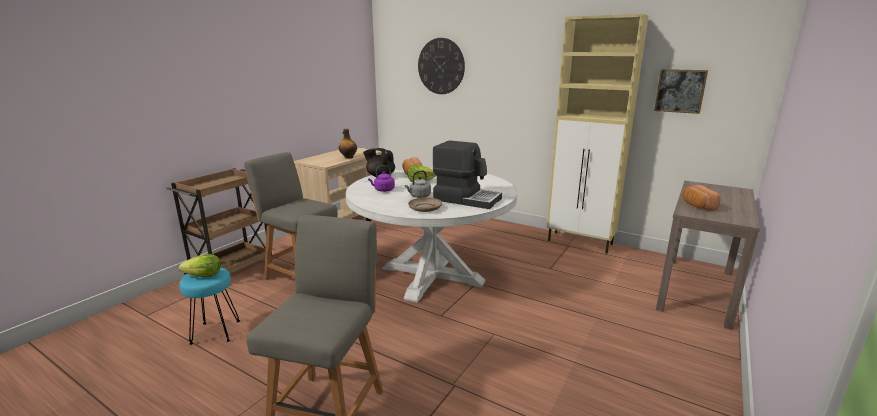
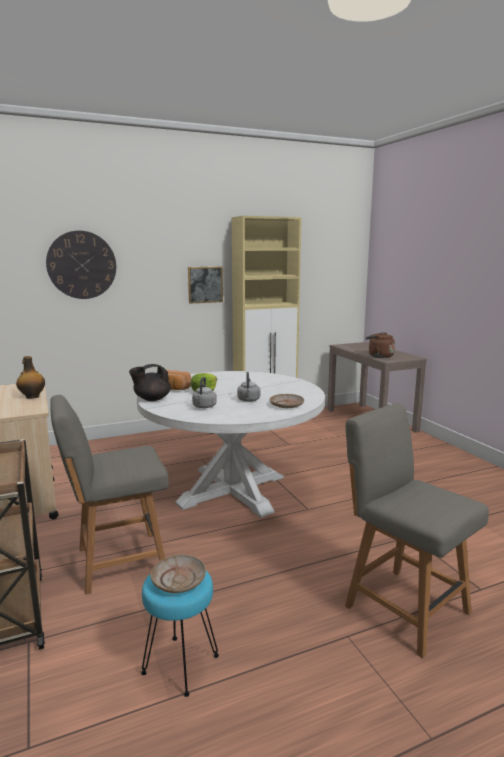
camera: 55 degrees left, 5 degrees down
(204, 276) = (179, 580): lettuce -> beige plate
(383, 190) = (204, 407): purple kettle -> grey kettle
(467, 199) = (283, 390): coffee machine -> none
(680, 91) = (313, 277): picture -> picture (205, 284)
(697, 206) = (379, 356): bread -> brown kettle

